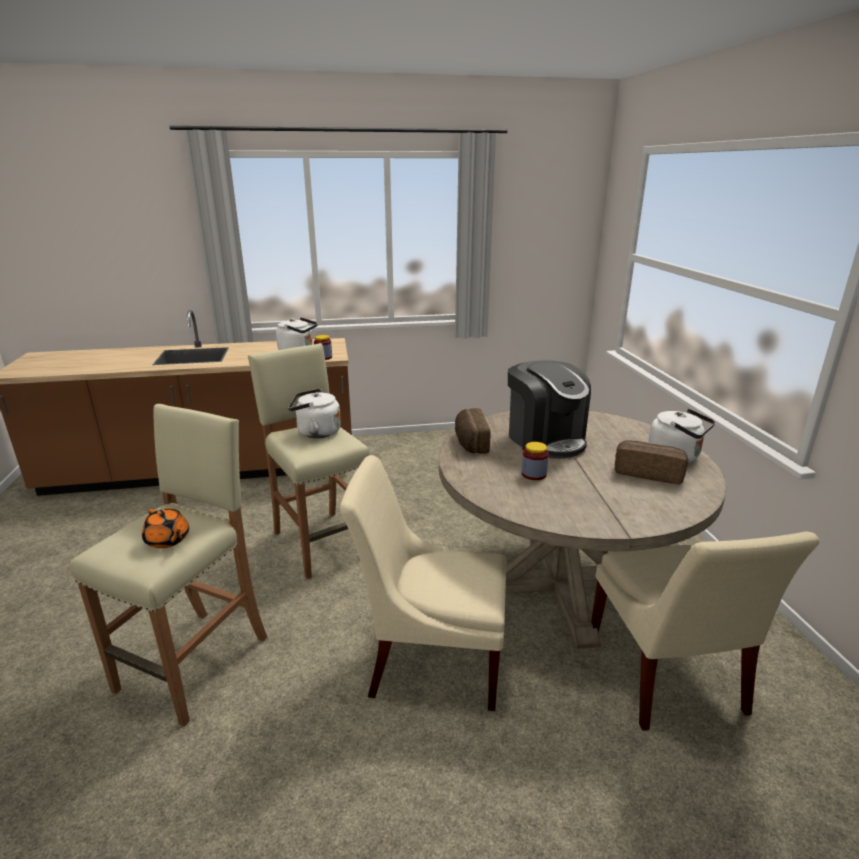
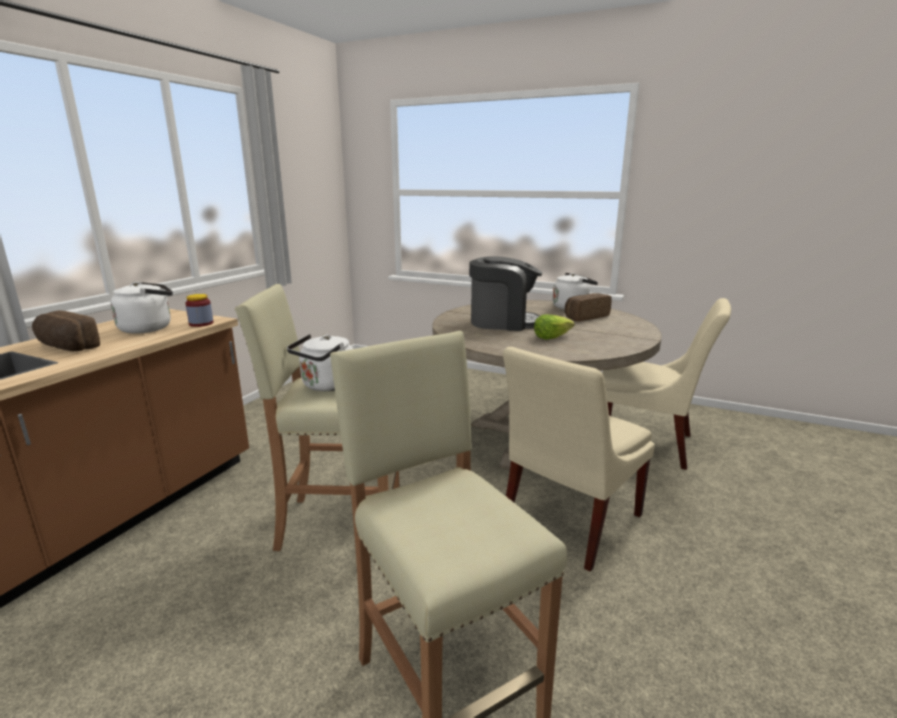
camera: 55 degrees left, 5 degrees down
(168, 540) = (470, 509): orange teapot -> none
(470, 442) = (473, 339): bread -> bread (66, 347)
(534, 474) = (551, 337): jar -> lettuce

